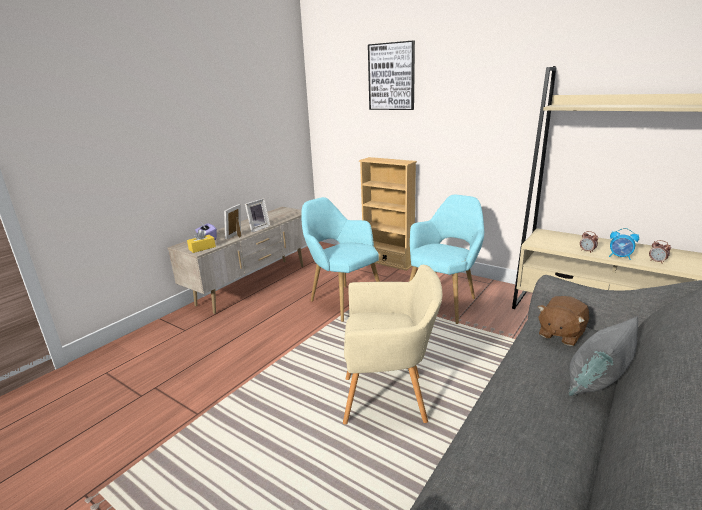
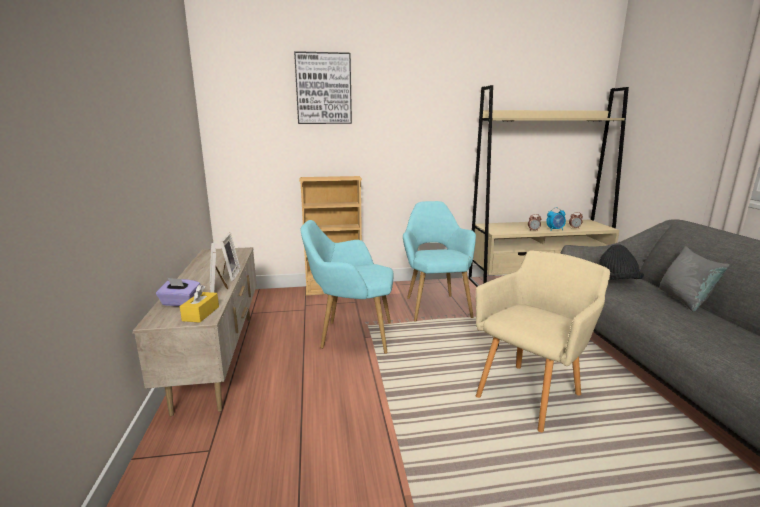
camera: 45 degrees left, 5 degrees down
(560, 334) = (616, 282): brown plush toy -> black hat

